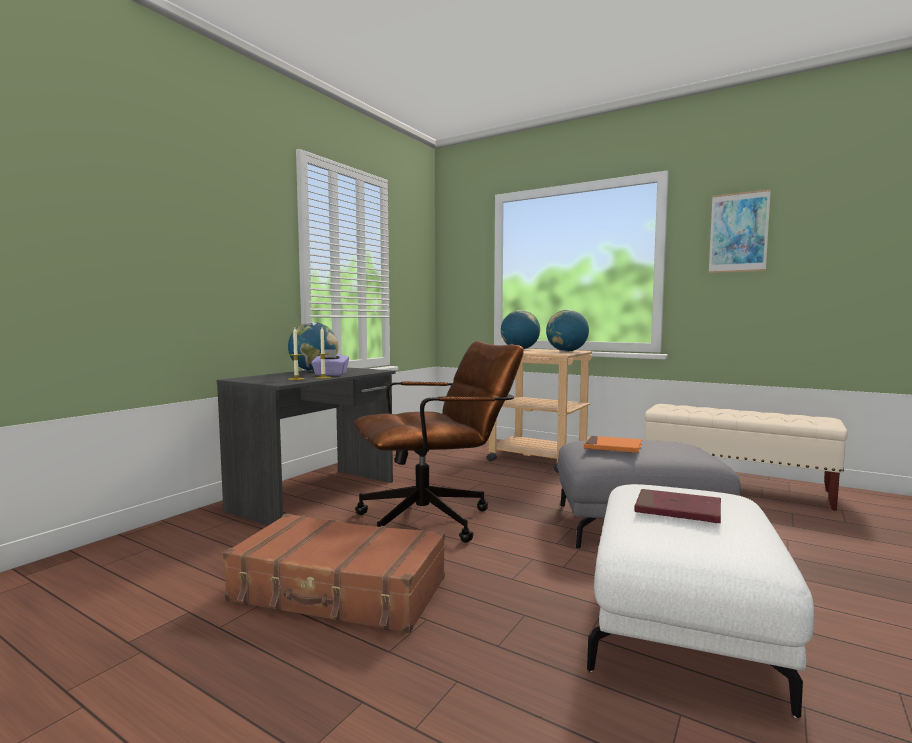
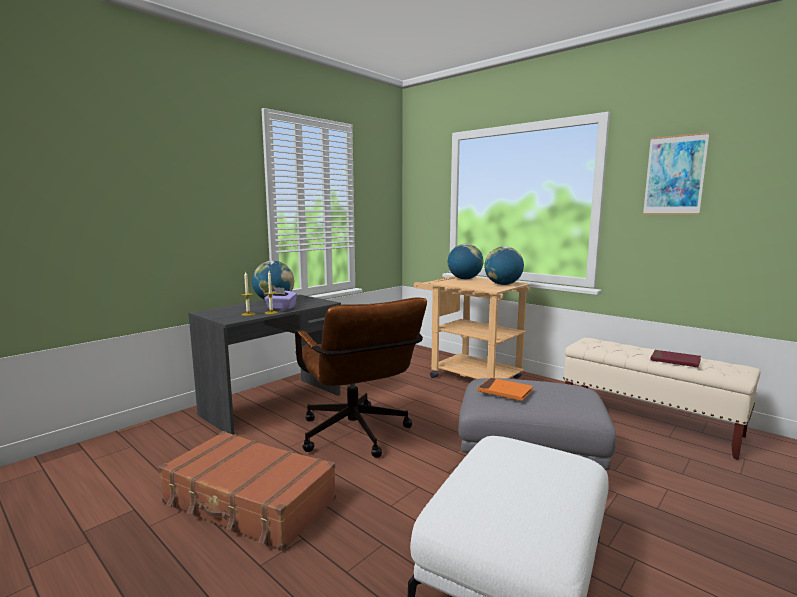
camera: 10 degrees right, 5 degrees up
(436, 519) = (357, 437): brown office chair -> brown office chair turned 75 degrees clockwise
(677, 510) = (506, 478): red book -> red book (675, 361)

